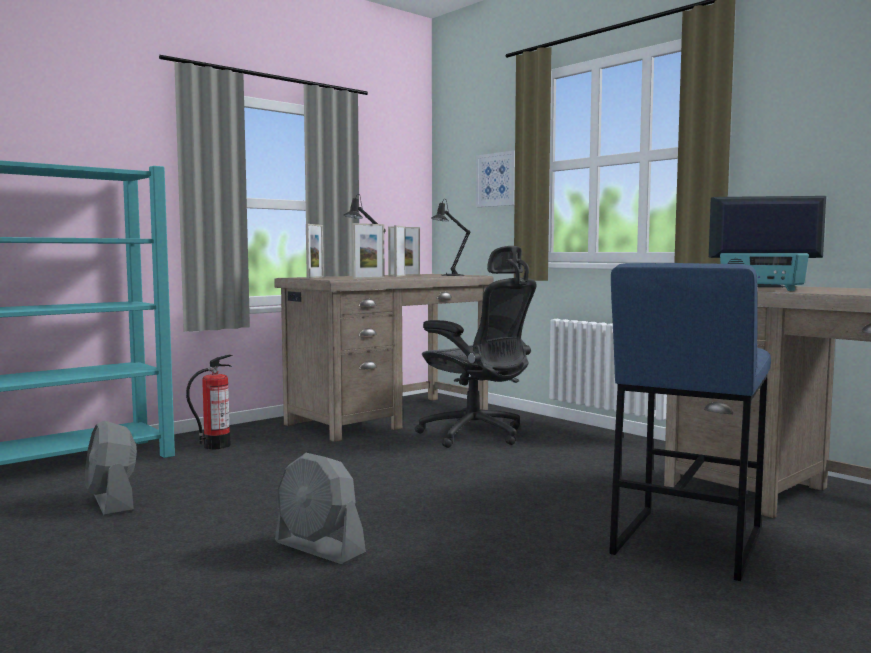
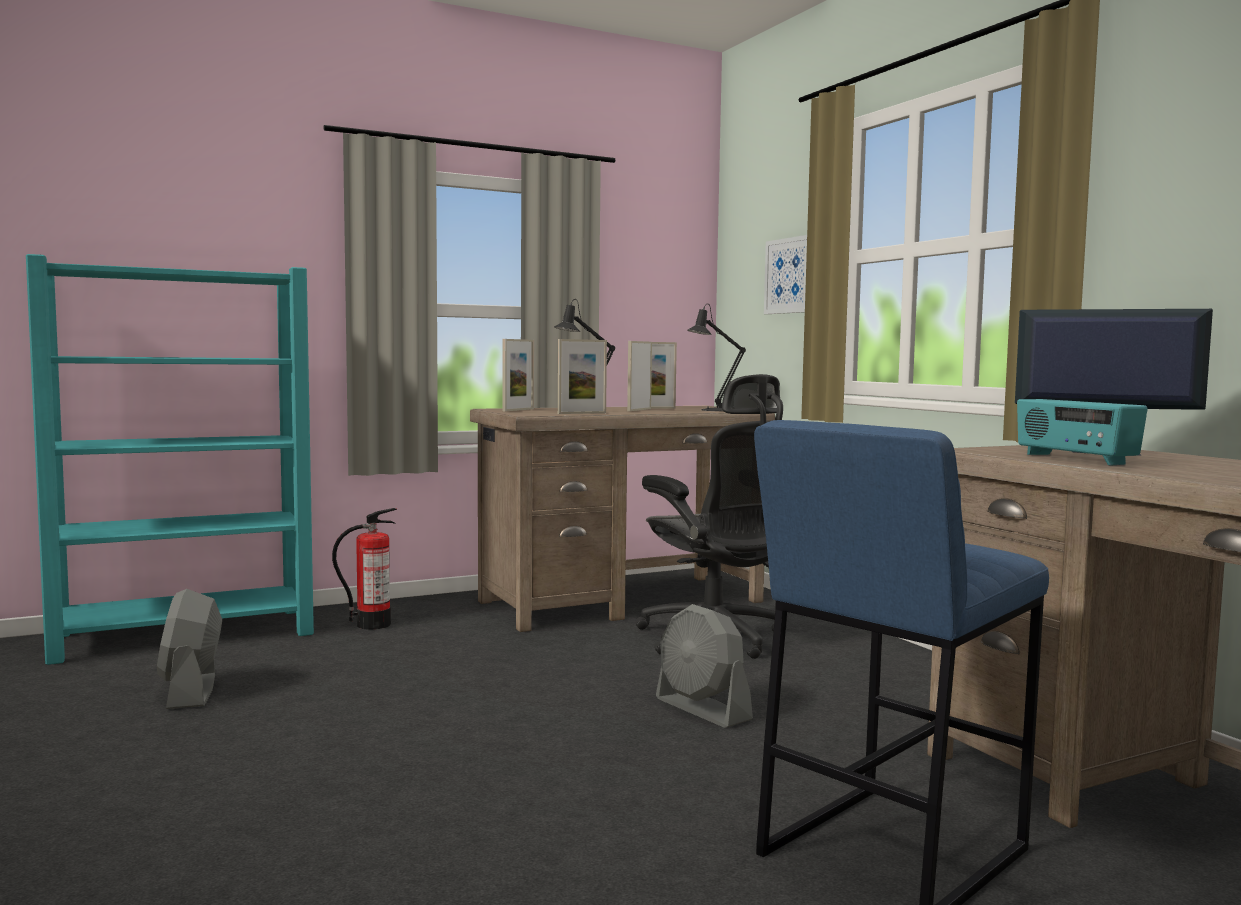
camera: 15 degrees right, 0 degrees up
(319, 548) = (371, 789): grey fan -> grey fan (702, 709)

